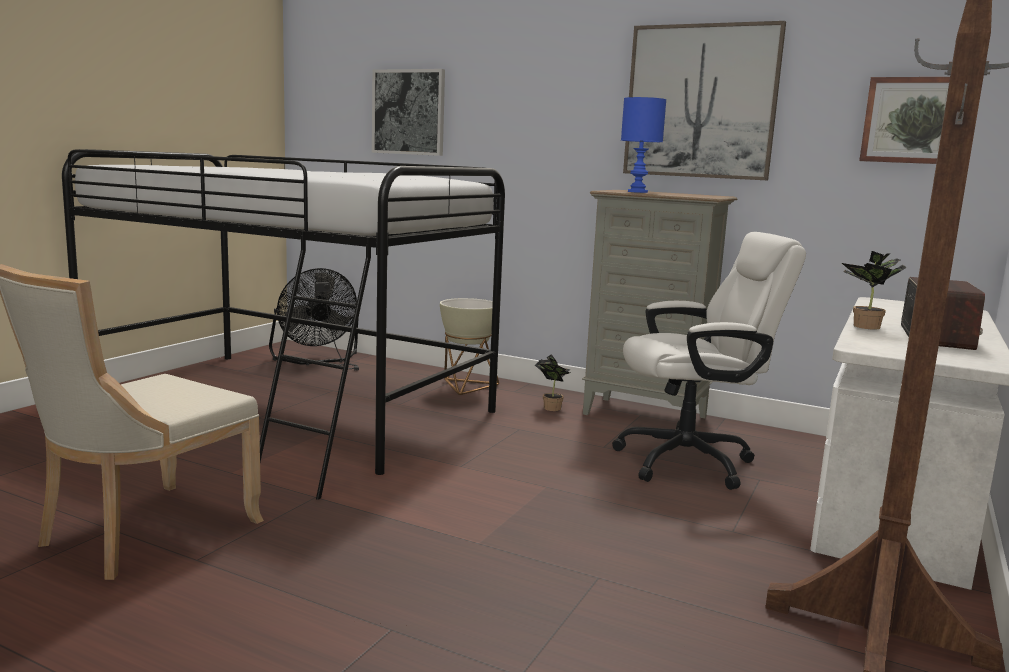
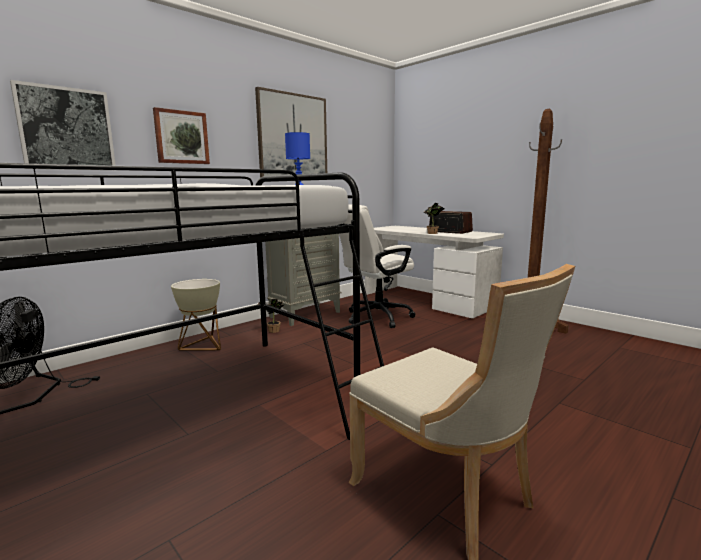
camera: 70 degrees left, 0 degrees up
(691, 462) = (375, 318): white office chair -> white office chair turned 135 degrees counterclockwise
(910, 120) = (366, 151): picture -> picture (181, 137)

